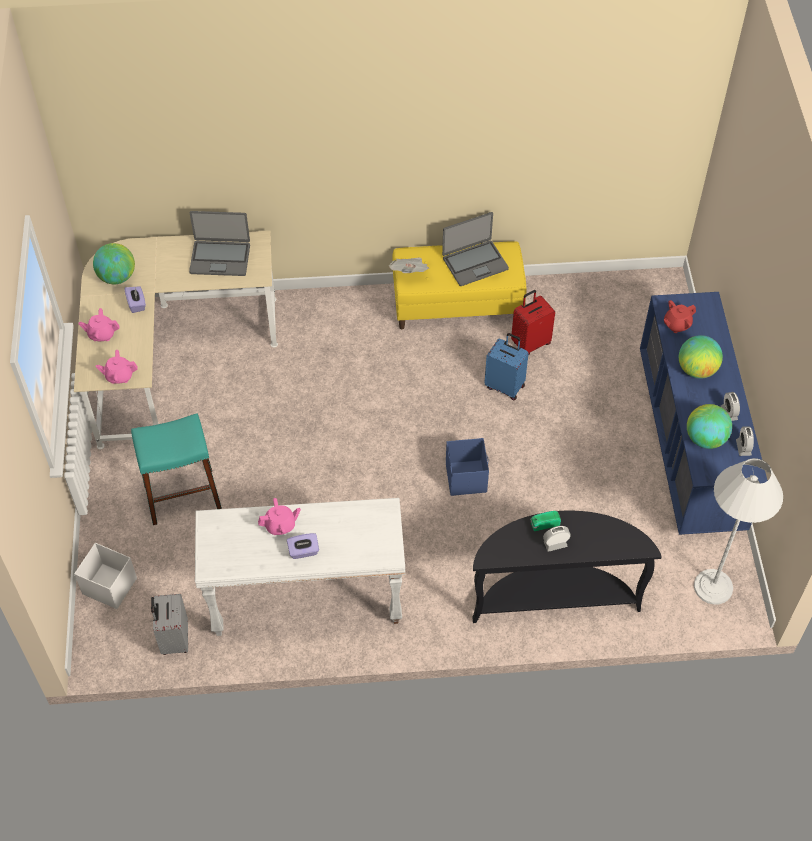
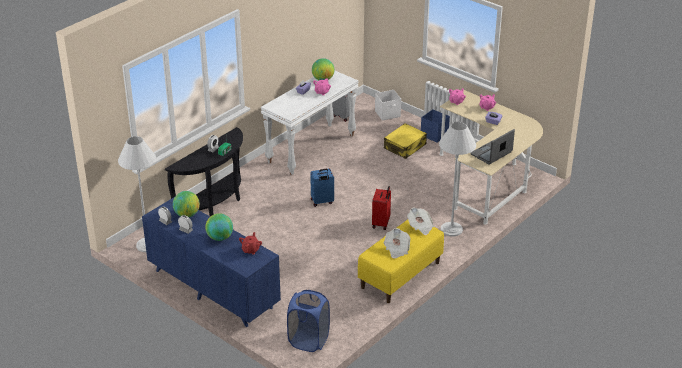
camera: 135 degrees right, 20 degrees down
(117, 277) = (517, 124): globe -> globe (323, 79)
(182, 496) = (405, 146): turquoise stool -> yellow suitcase
(321, 319) = (451, 229): none -> white floor lamp
(466, 477) = (302, 217): blue storage box -> blue storage box (434, 135)
(474, 263) = (396, 249): laptop -> newspaper
(505, 386) = (330, 258): blue suitcase -> blue suitcase (322, 202)
(530, 343) = (343, 282): red suitcase -> red suitcase (381, 223)
(646, 301) = (308, 340): none -> blue laundry basket

